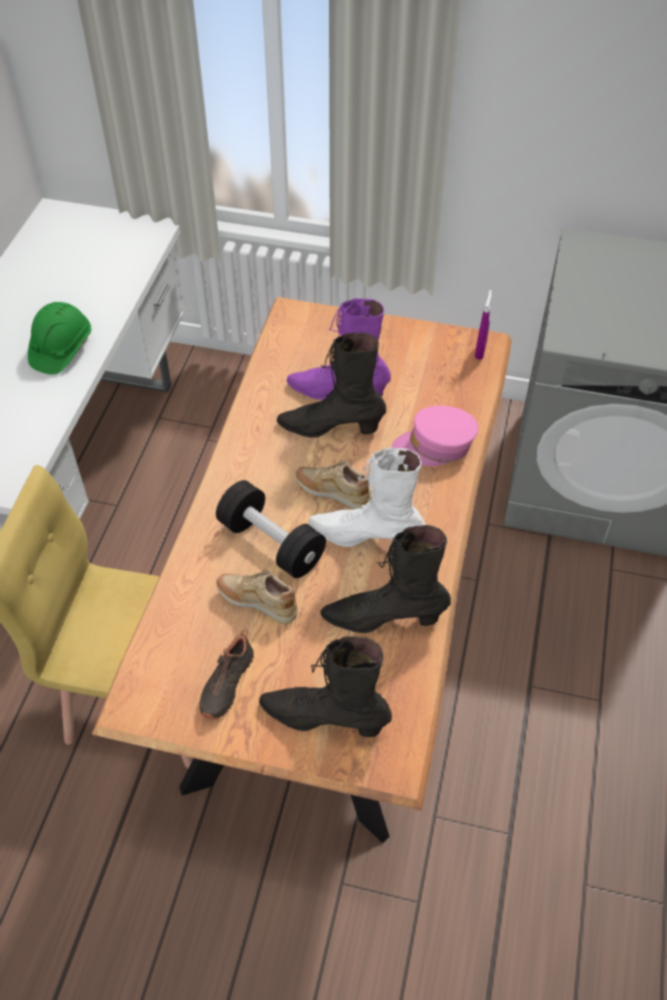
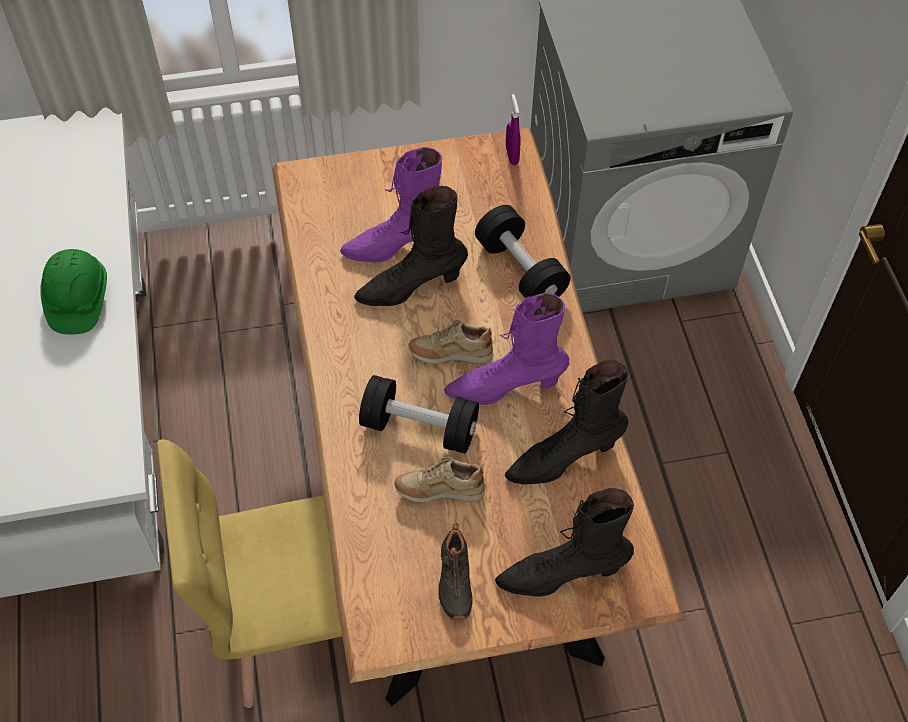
camera: 25 degrees left, 5 degrees up
(365, 537) = (505, 387): white boot -> purple boot
(434, 446) = (520, 270): pink cap -> black dumbbell

